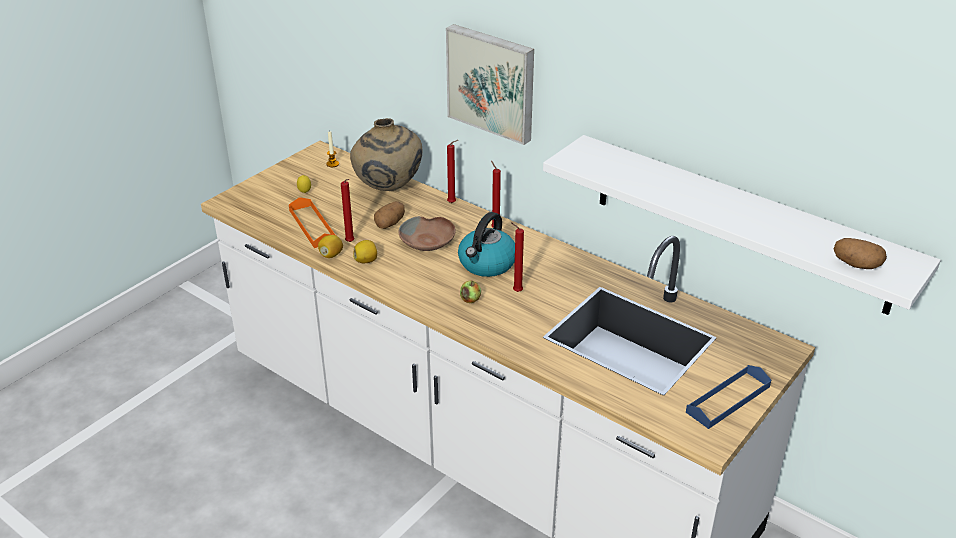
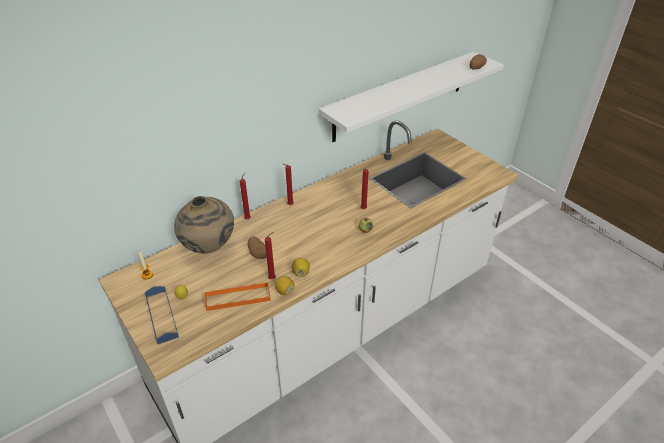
camera: 75 degrees left, 5 degrees up
(428, 242) = (291, 238): brown bowl -> none
(487, 264) = (329, 216): kettle -> none
(492, 82) = (252, 117): picture -> none
(728, 399) = (472, 161): blue tray -> blue tray (162, 316)

